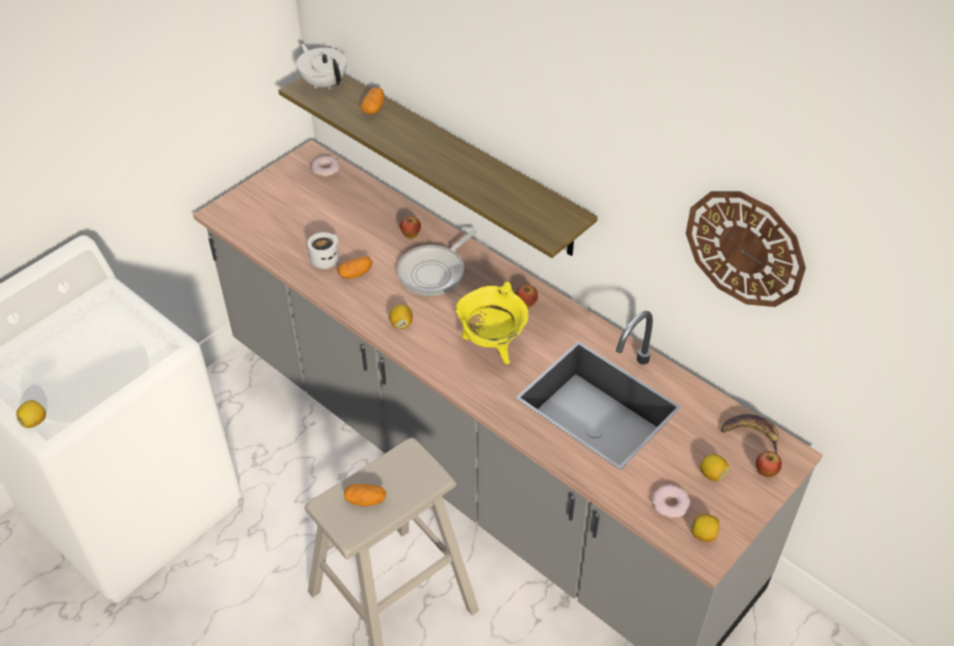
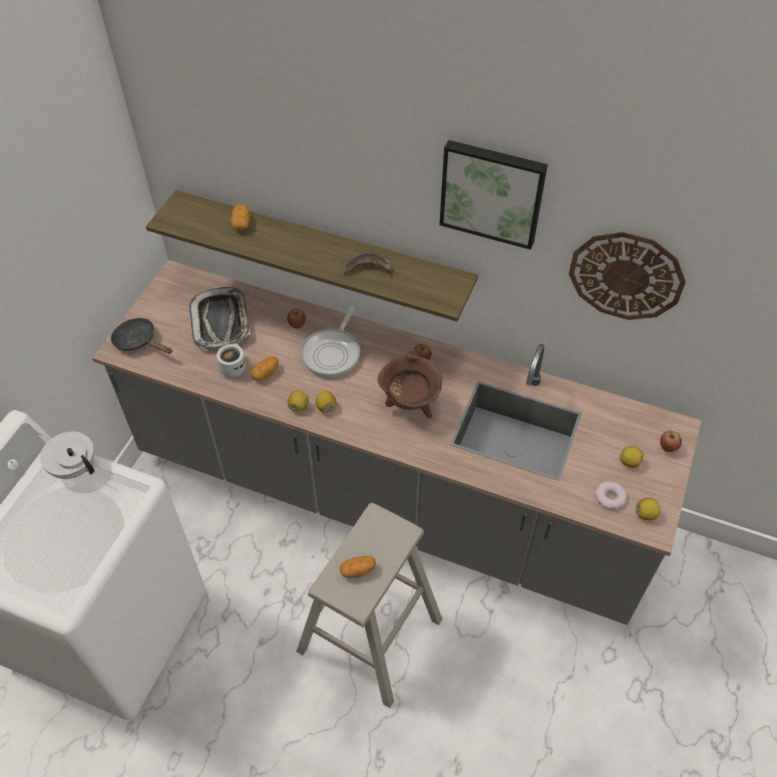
camera: 20 degrees left, 5 degrees up
(35, 421) = (45, 601): lemon -> lemon (299, 406)
(245, 210) = (139, 341): none -> black frying pan
(324, 83) = (185, 210): white teapot -> white teapot (74, 466)
(326, 169) = (194, 284): donut -> none
(334, 212) = (221, 322): none -> tray
(492, 345) = (410, 404): yellow cooking pot -> brown cooking pot
(613, 119) = (492, 192): none -> picture
(751, 433) = (643, 419): banana -> banana (369, 270)

